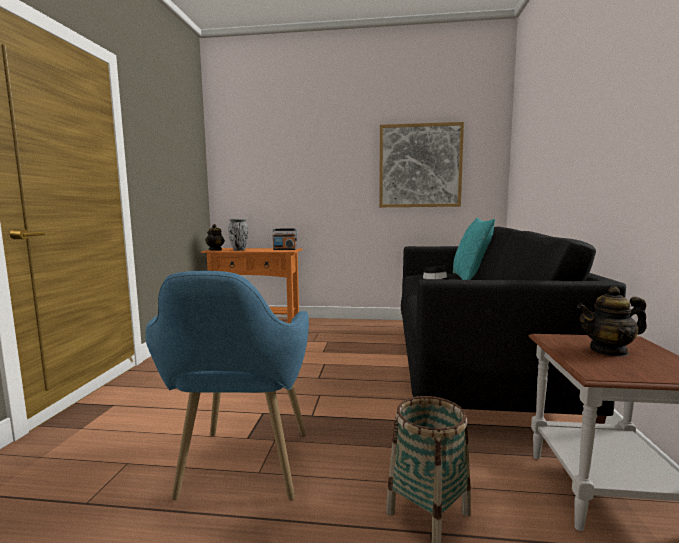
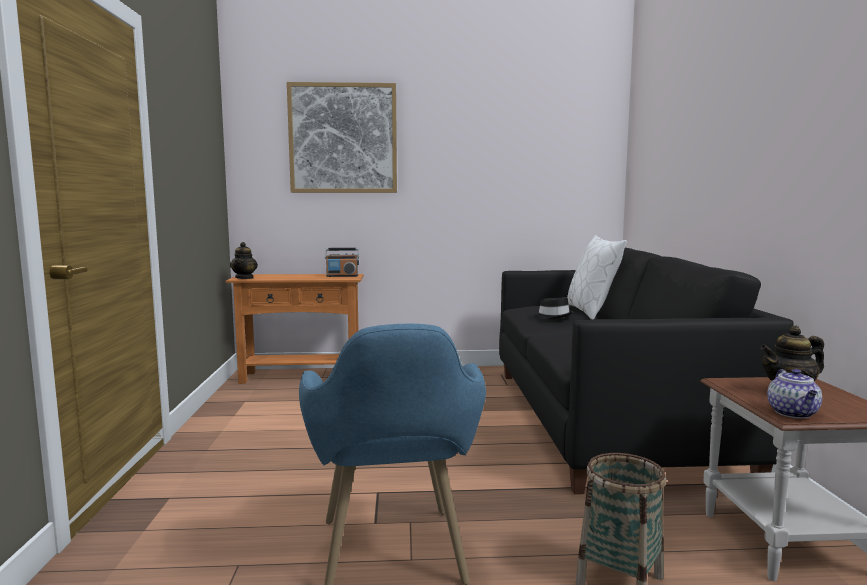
camera: 10 degrees left, 0 degrees up
(239, 250) = (278, 277): vase -> none
(420, 166) = (518, 166): picture -> picture (343, 138)
(470, 278) = (592, 311): turquoise pillow -> white pillow
(602, 370) = (793, 413): none -> teapot

